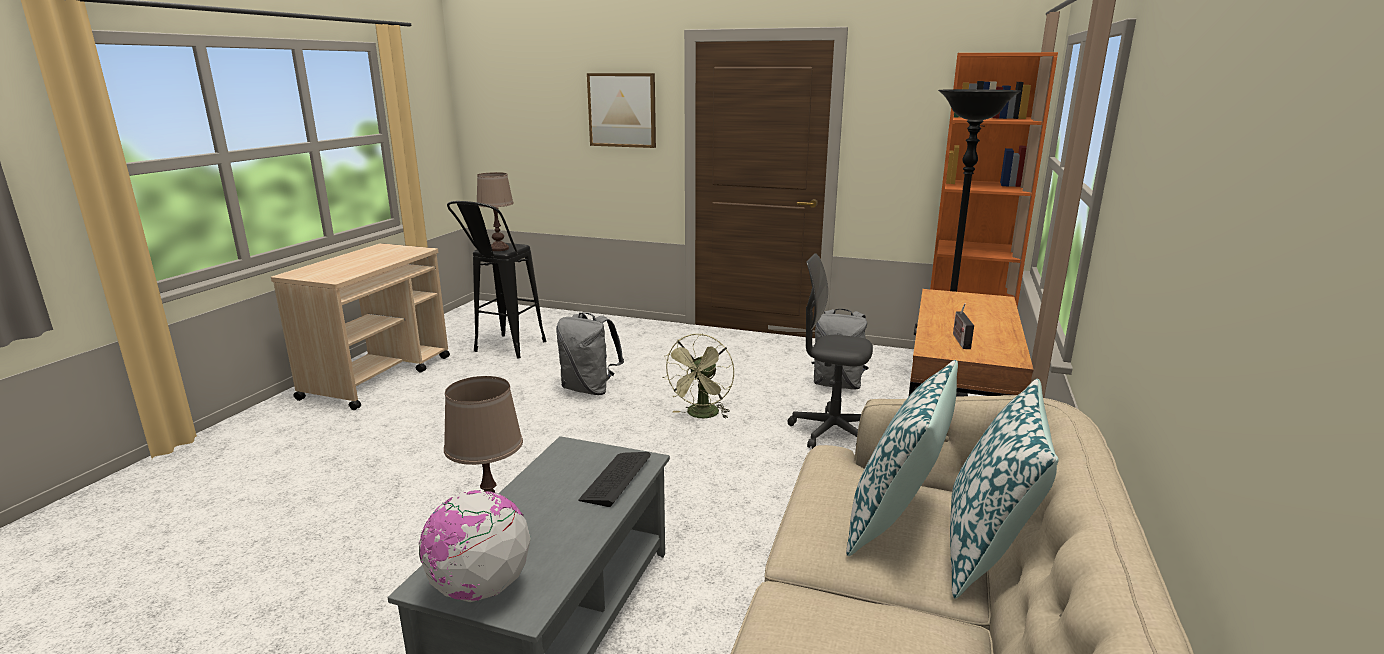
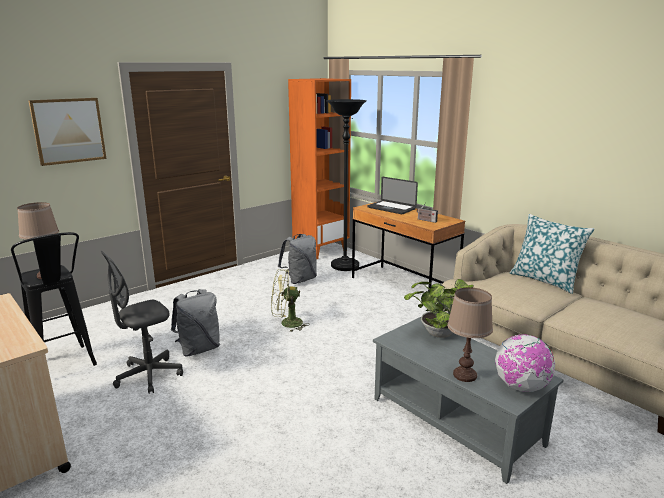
camera: 60 degrees left, 0 degrees up
(616, 479) = (437, 334): keyboard -> potted plant
(701, 415) = (286, 324): green fan -> green fan turned 120 degrees clockwise
(831, 432) = (346, 298): grey office chair -> grey office chair (149, 376)
(897, 519) = (520, 286): pillow -> none
(974, 308) = (391, 208): none -> laptop

